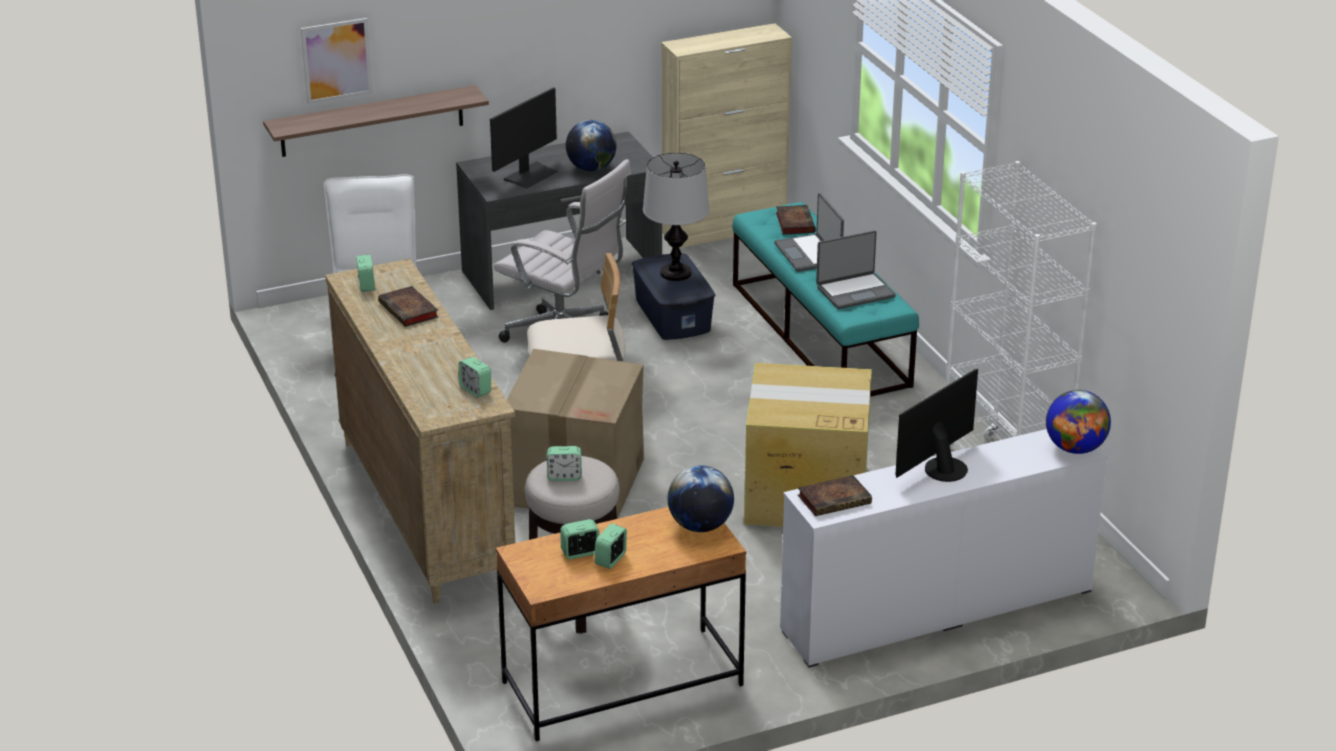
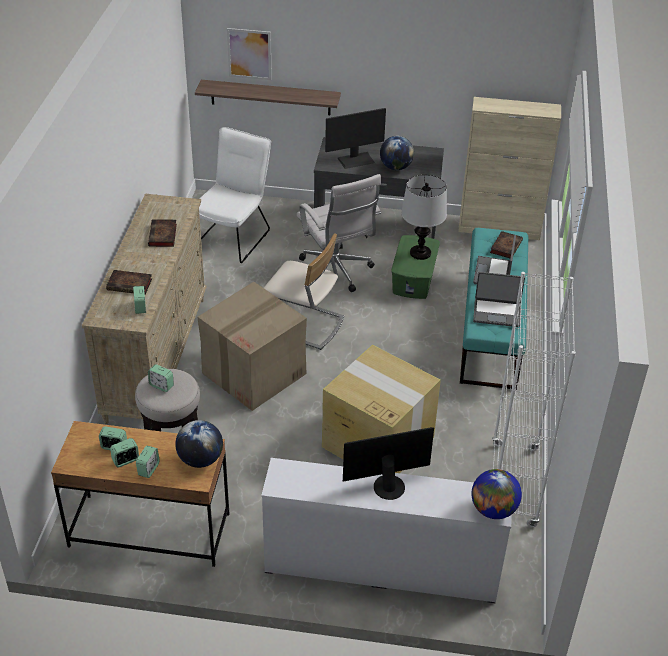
camera: 30 degrees right, 10 degrees up
(366, 286) = (158, 209): alarm clock -> alarm clock (148, 469)
(673, 315) = (414, 278): blue storage box -> green storage box
(835, 499) = (296, 478): book -> book (131, 284)

